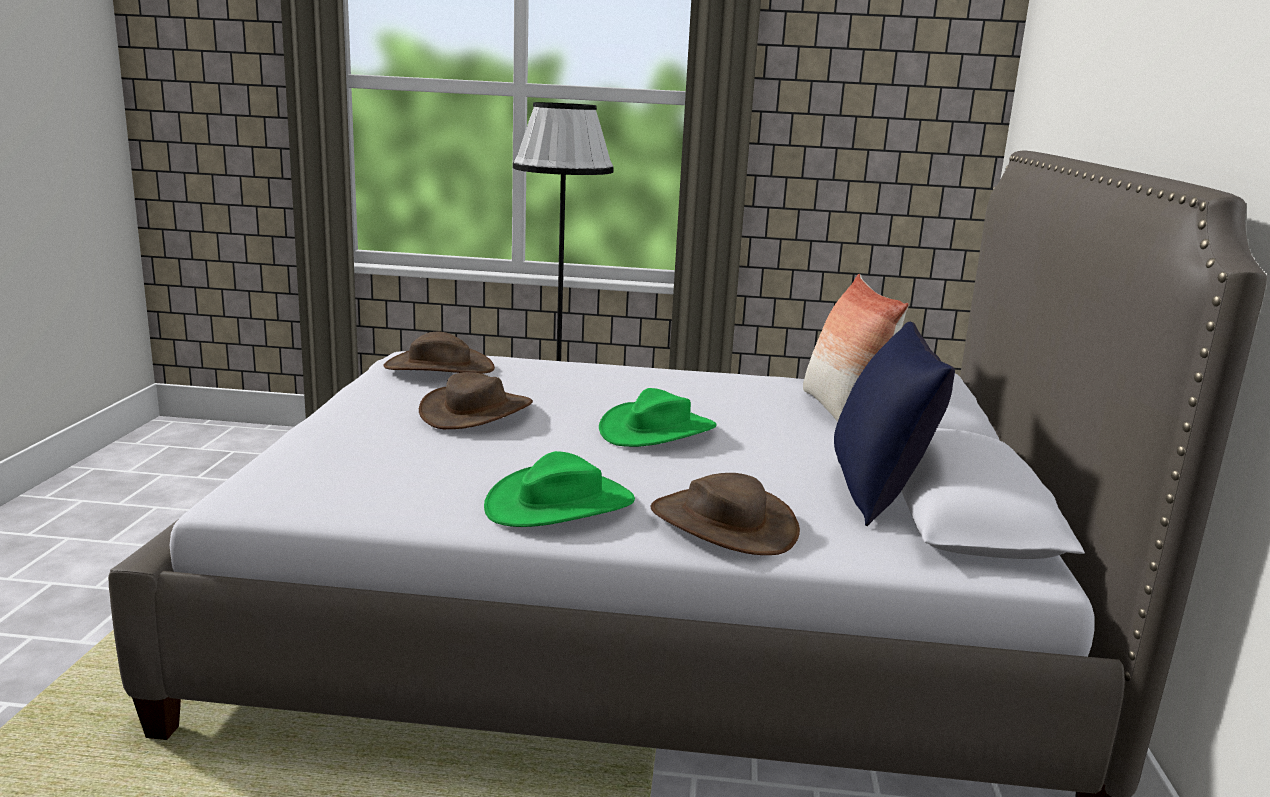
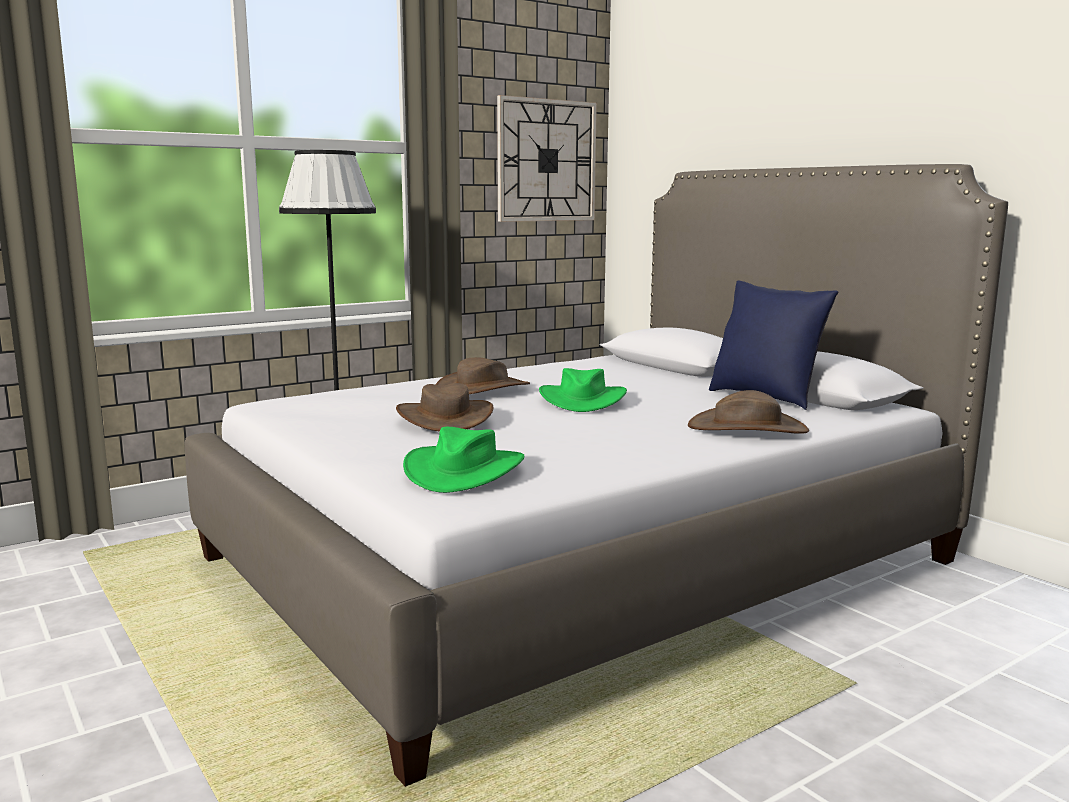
camera: 40 degrees left, 5 degrees down
(439, 367) = (327, 402): brown hat -> brown hat (483, 389)
(560, 504) = (649, 445): green hat -> green hat (464, 471)
(840, 411) = (638, 370): pillow -> none
(902, 119) = (546, 161): none -> wall clock

